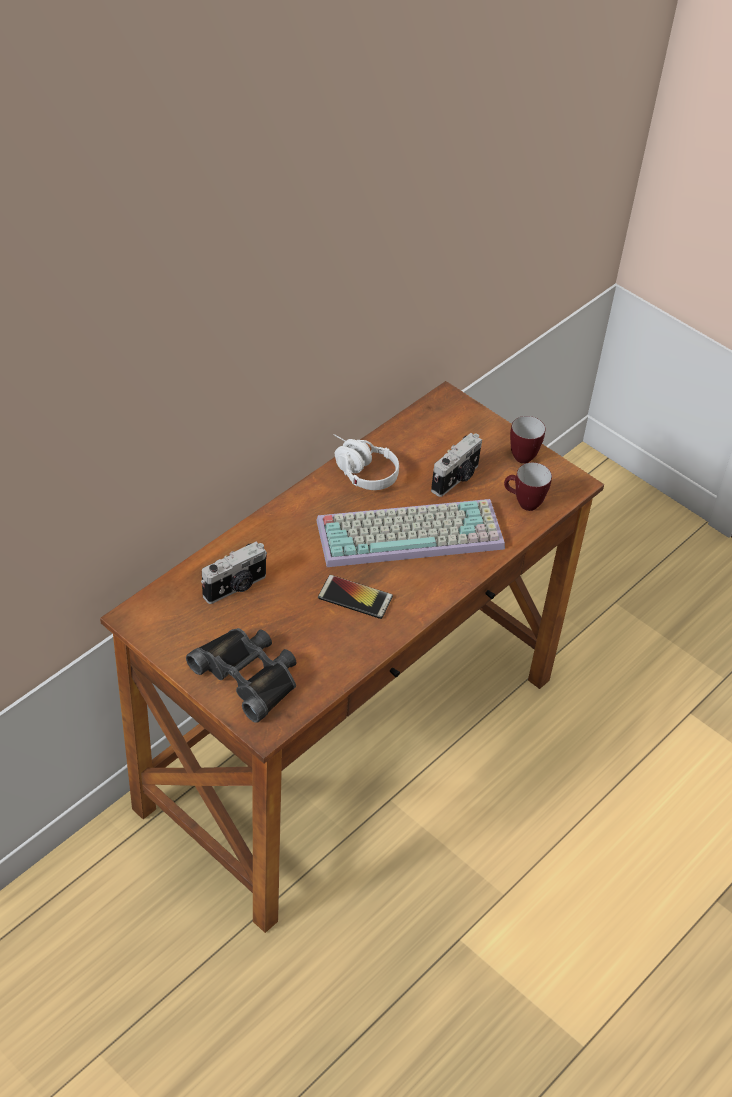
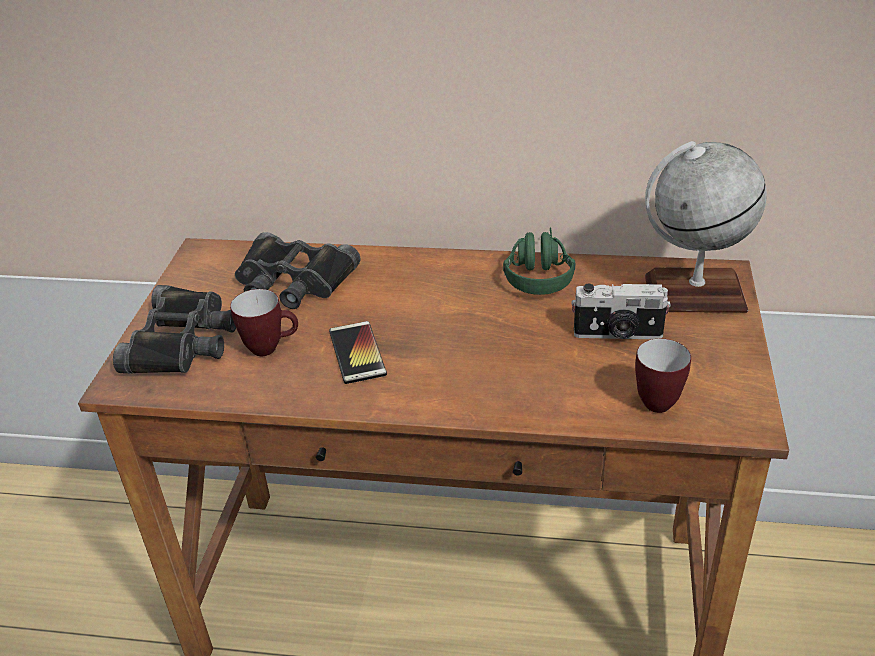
camera: 60 degrees right, 10 degrees down
(236, 587) = (293, 281): camera -> black binoculars
(358, 470) = (537, 272): white headphones -> green headphones
(411, 532) = (497, 343): keyboard -> none
(452, 424) = (694, 293): none -> globe
(524, 454) = (731, 362): mug -> mug (271, 348)

